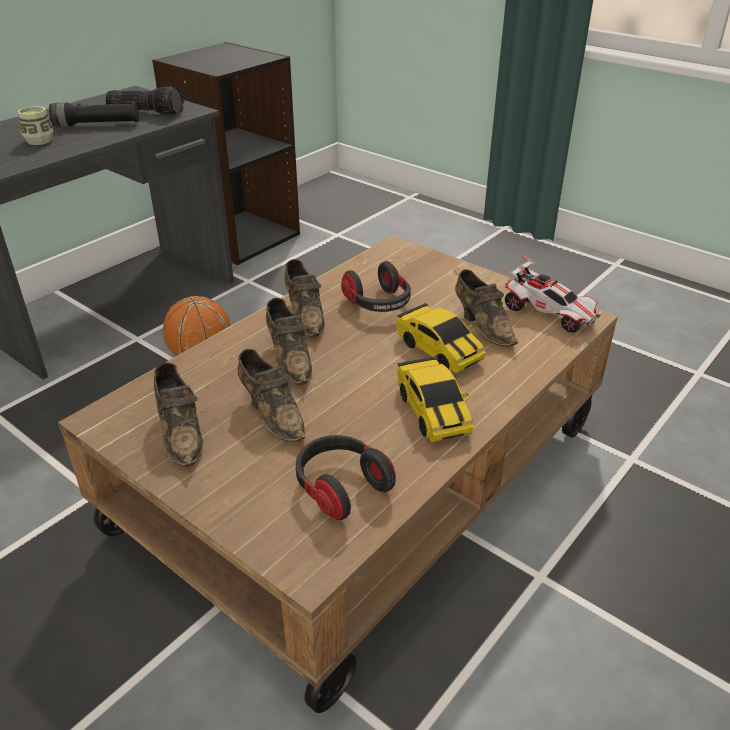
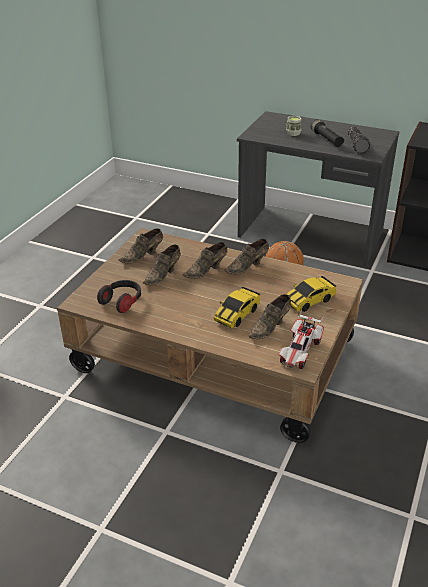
camera: 75 degrees right, 0 degrees up
(378, 304) = (273, 287): headphones -> none
(432, 411) = (182, 319): toy car -> toy car (309, 300)

